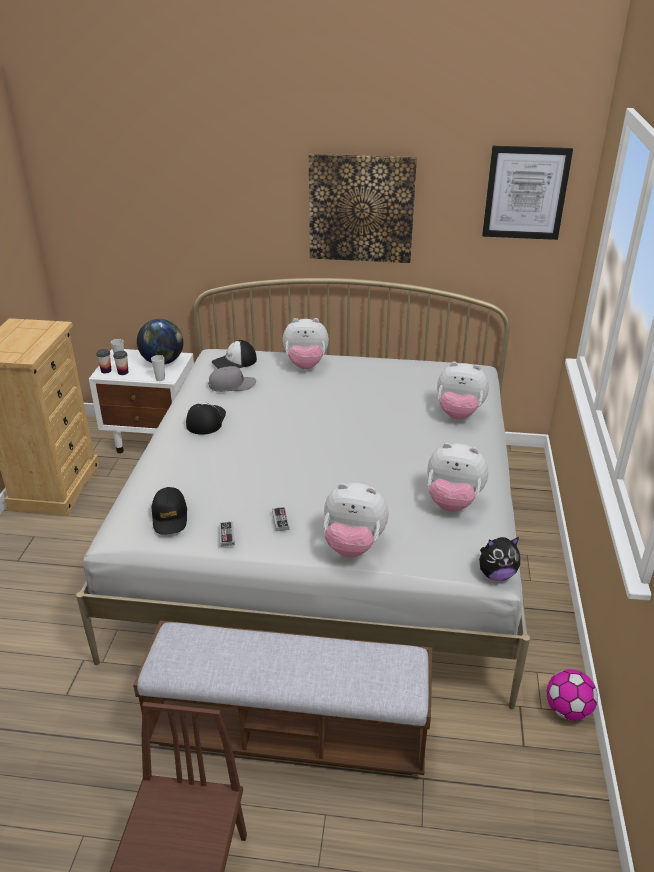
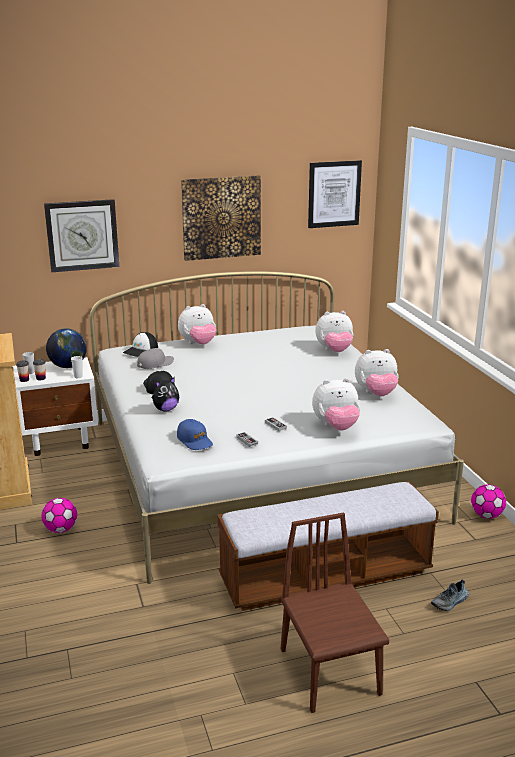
camera: 25 degrees left, 10 degrees down
(68, 558) = (61, 529): none -> football
(170, 517) = (195, 441): black cap -> blue cap
(187, 212) = (82, 235): none -> wall clock
(414, 841) = (450, 602): none -> shoe
(496, 574) = (433, 422): plush toy -> plush toy (165, 409)

